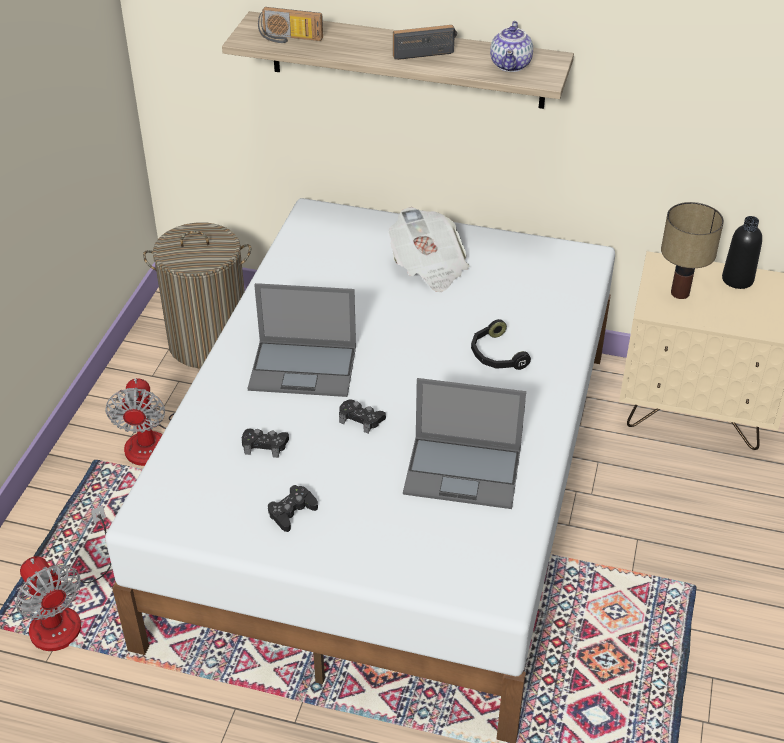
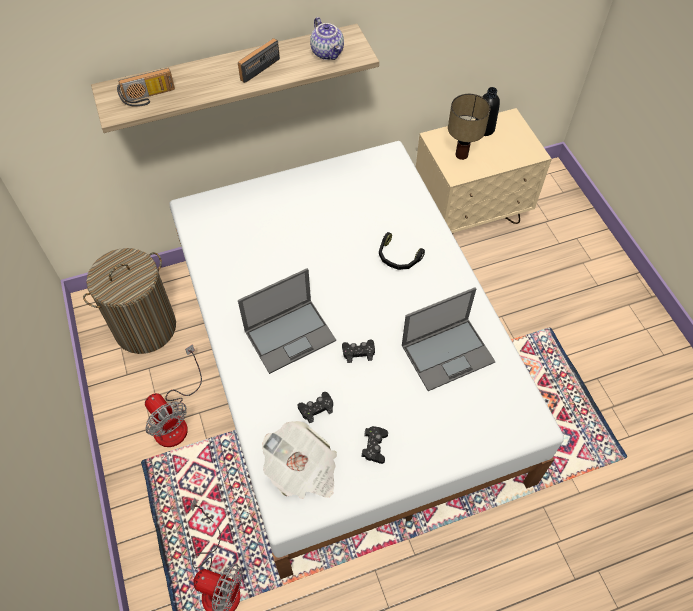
camera: 35 degrees left, 15 degrees up
(428, 267) = (303, 213): newspaper -> newspaper (302, 470)

